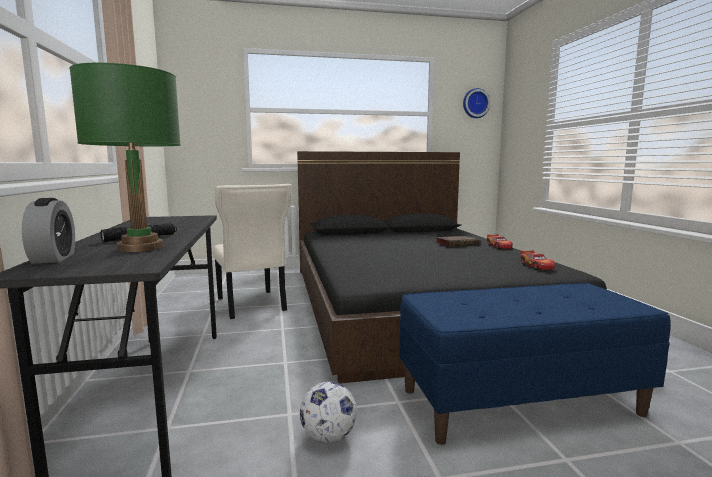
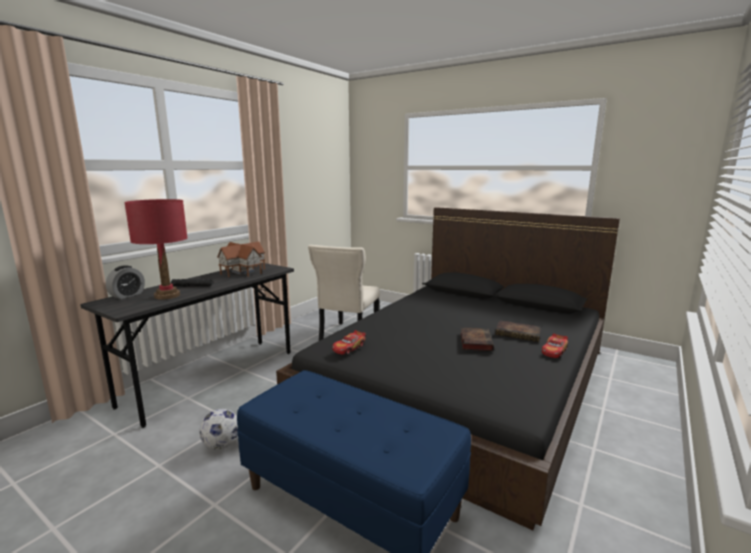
camera: 45 degrees right, 5 degrees up
(140, 247) = (167, 295): green table lamp -> red table lamp
(156, 223) = (242, 271): none -> toy house
(448, 252) = (475, 341): none -> book
(475, 103) = (668, 152): wall clock -> none
(536, 266) = (508, 389): toy car -> toy car (349, 348)

